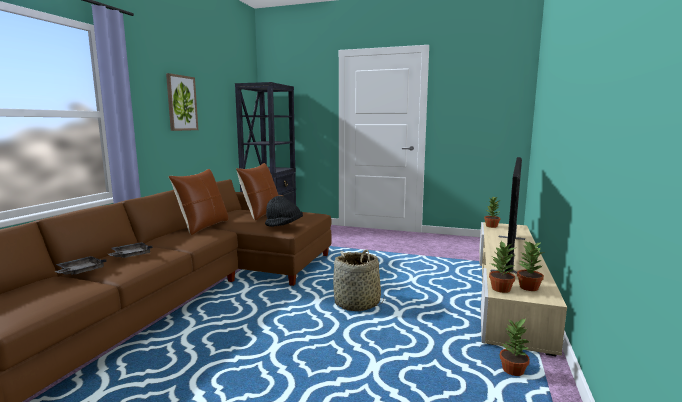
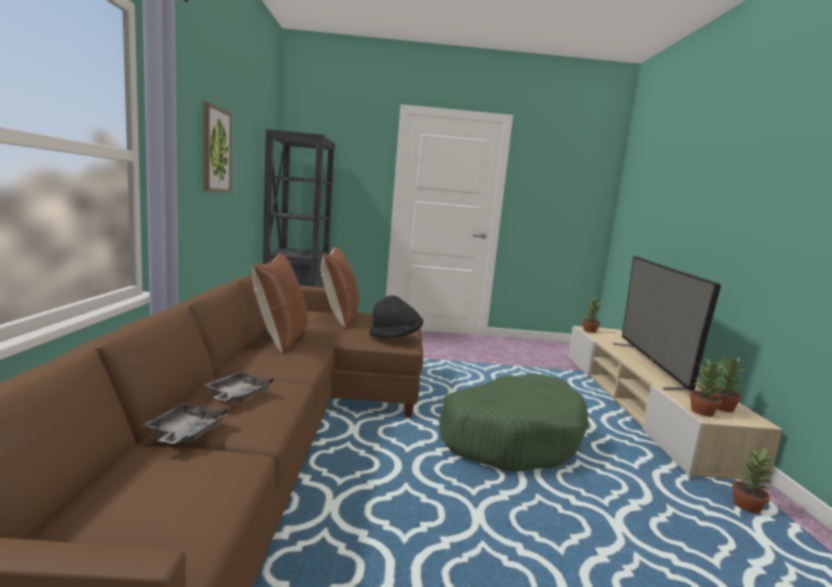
camera: 20 degrees left, 0 degrees up
(357, 303) = (510, 436): basket -> green dog bed

